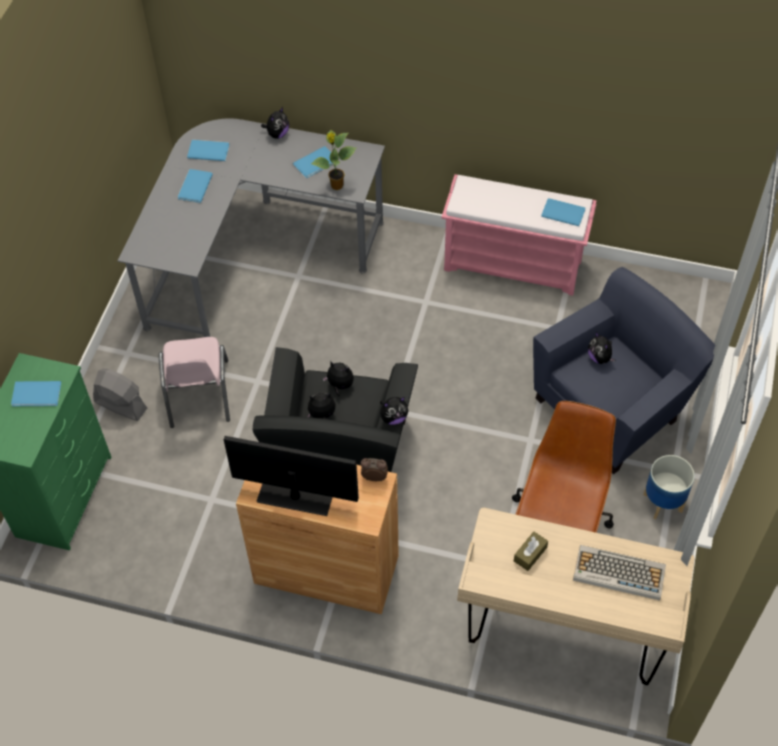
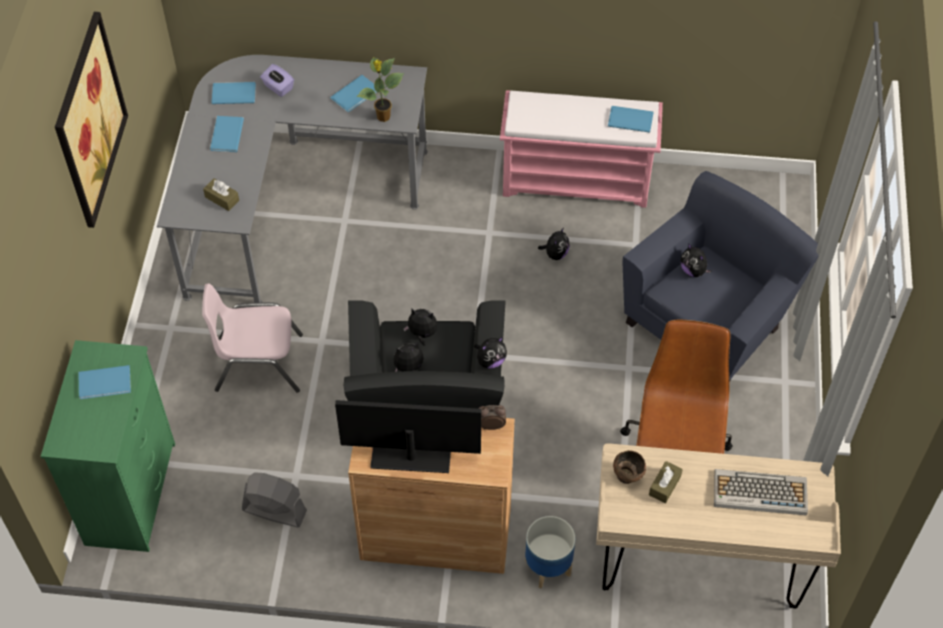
camera: 10 degrees left, 0 degrees up
(55, 157) = (89, 120): none -> picture
(120, 405) = (174, 385): grey fan -> grey fan (274, 510)
(179, 243) = (222, 199): none -> brown tissue box
(198, 394) = (258, 363): pink chair -> pink chair turned 105 degrees clockwise
(248, 149) = (278, 87): none -> purple tissue box
(277, 134) = (307, 67): plush toy -> plush toy (555, 254)
(497, 540) = (627, 475): none -> brown bowl
(662, 503) = (778, 417): planter -> planter (547, 568)

